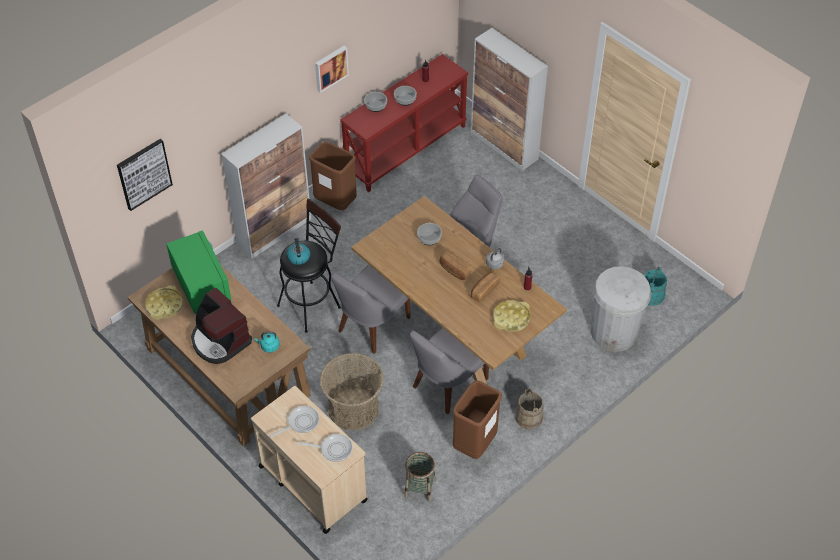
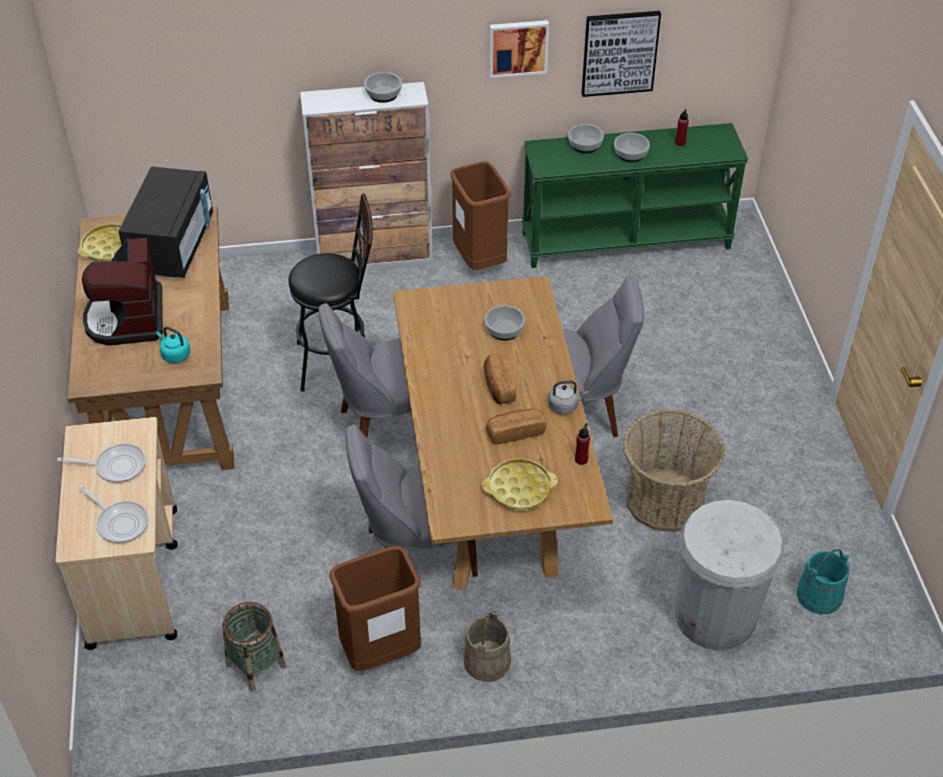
camera: 35 degrees right, 5 degrees down
(144, 173) = (165, 60): picture -> picture (619, 52)
(201, 285) = (173, 246): green microwave -> black microwave
(271, 132) = (384, 94): none -> bowl
(298, 257) = (317, 271): kettle -> none
(353, 408) = (270, 514): basket -> basket (665, 500)
(405, 148) = (626, 240): red console table -> green console table
(504, 146) = (765, 296): cabinet -> none

